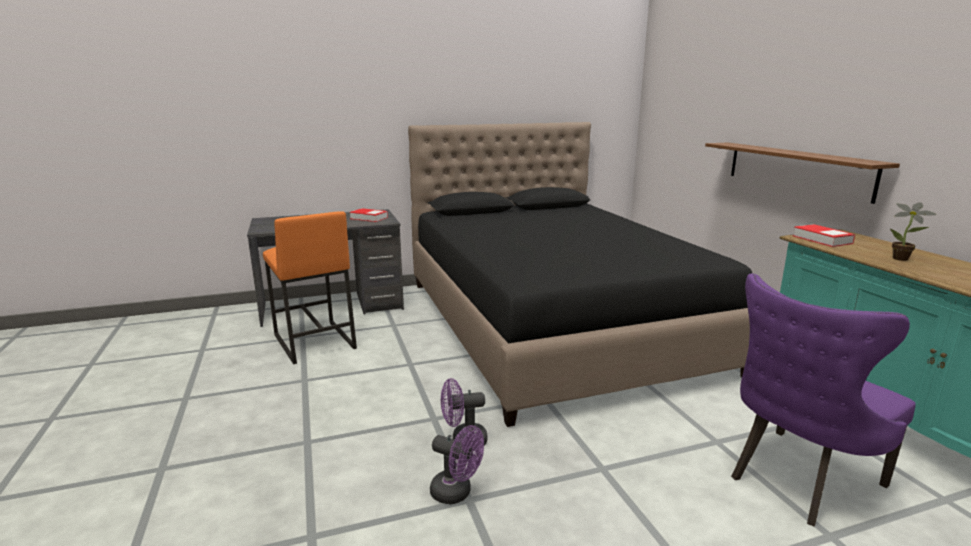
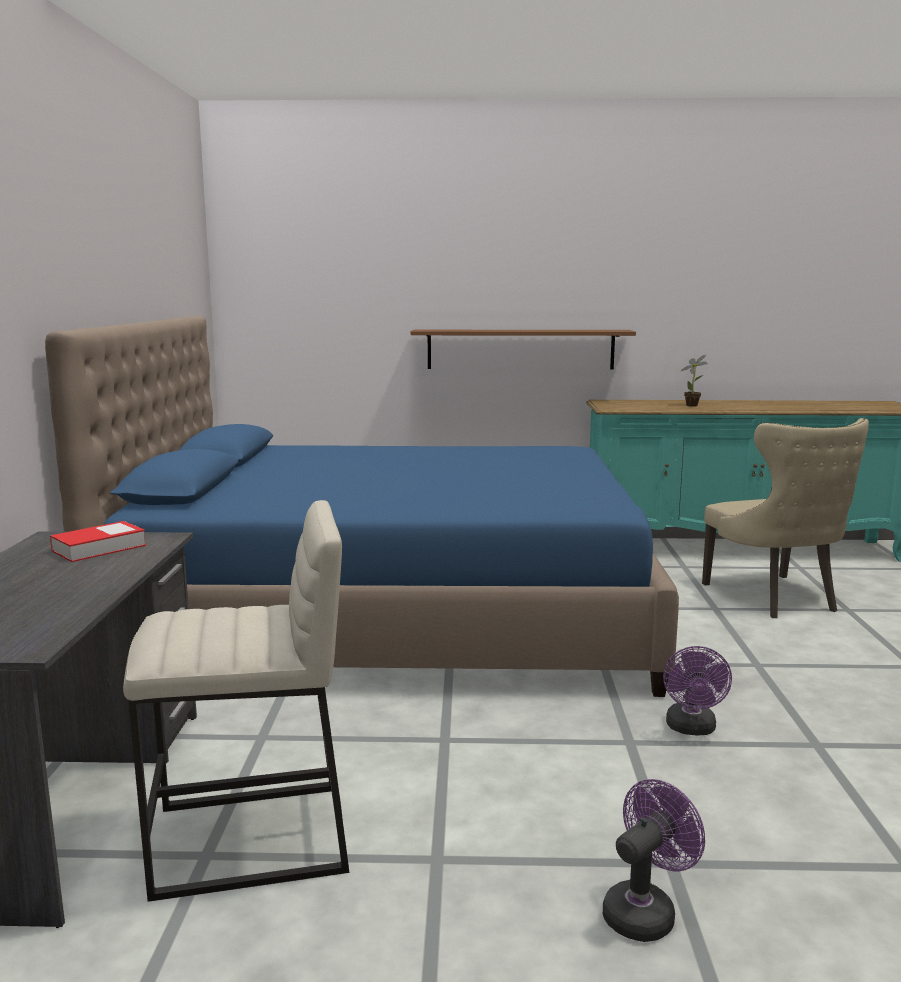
camera: 70 degrees left, 5 degrees down
(314, 341) = (251, 838): orange stool -> beige stool
(457, 493) = (804, 750): purple fan -> purple fan (645, 911)
(552, 323) = (390, 617): black bed -> blue bed
(798, 479) = (775, 598): purple chair -> beige chair
(822, 240) = (623, 406): book -> none

